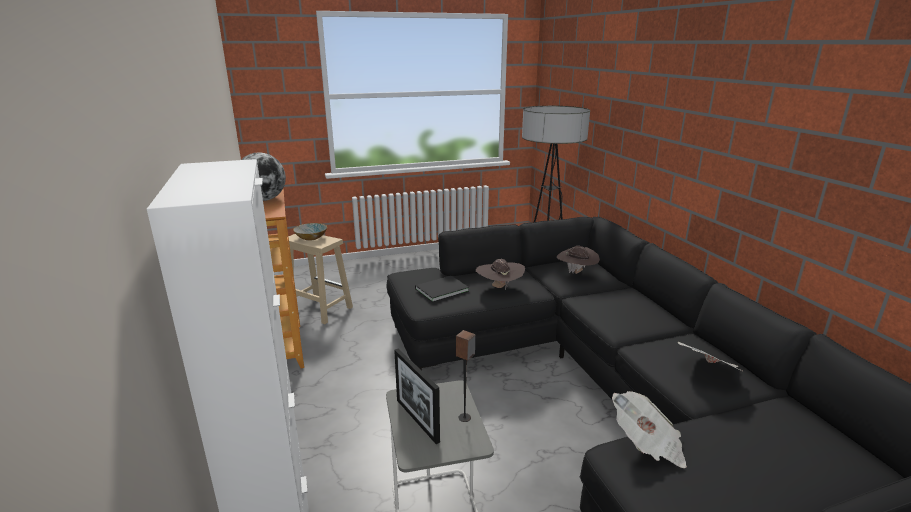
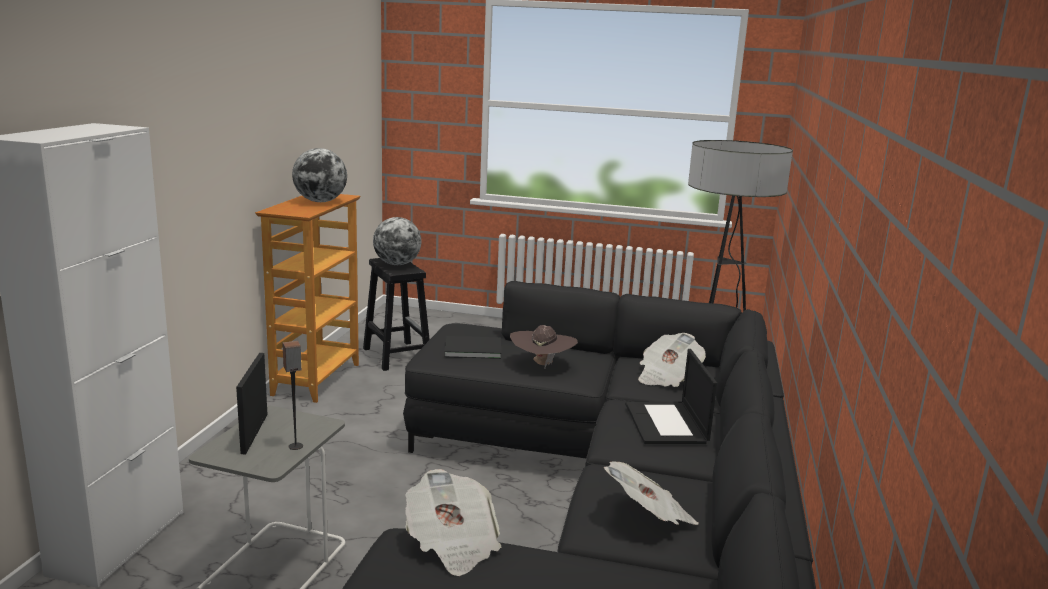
camera: 30 degrees right, 5 degrees down
(311, 238) = (397, 264): bowl -> globe
(319, 309) = (396, 355): beige stool -> black stool
(576, 273) = (667, 377): brown hat -> newspaper
(624, 305) = (667, 424): none -> laptop

